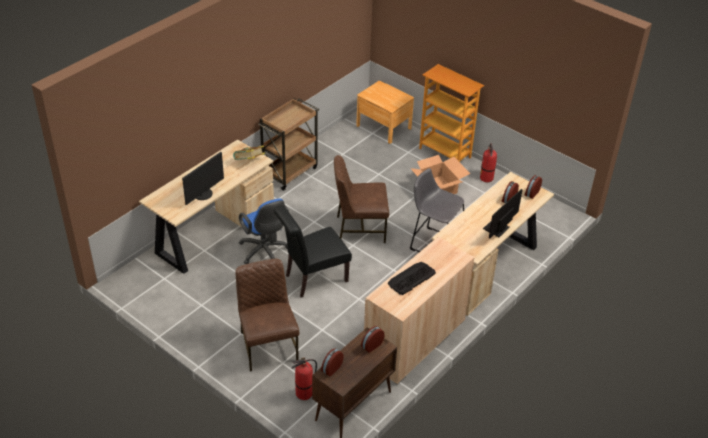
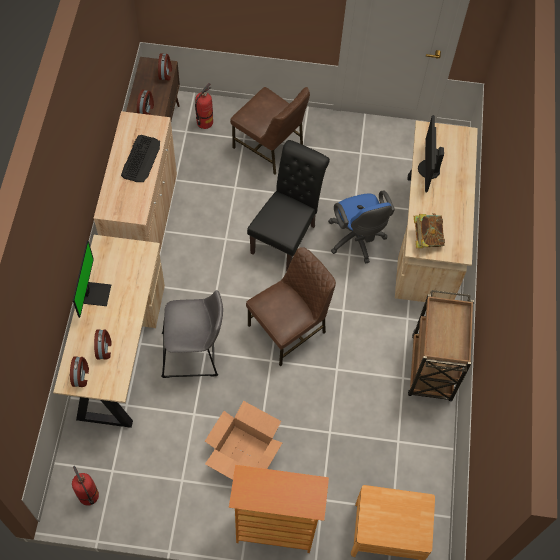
camera: 145 degrees right, 20 degrees up
(265, 253) = (357, 240): blue office chair -> blue office chair turned 135 degrees counterclockwise
(486, 178) = (193, 511): fire extinguisher -> fire extinguisher (88, 495)

